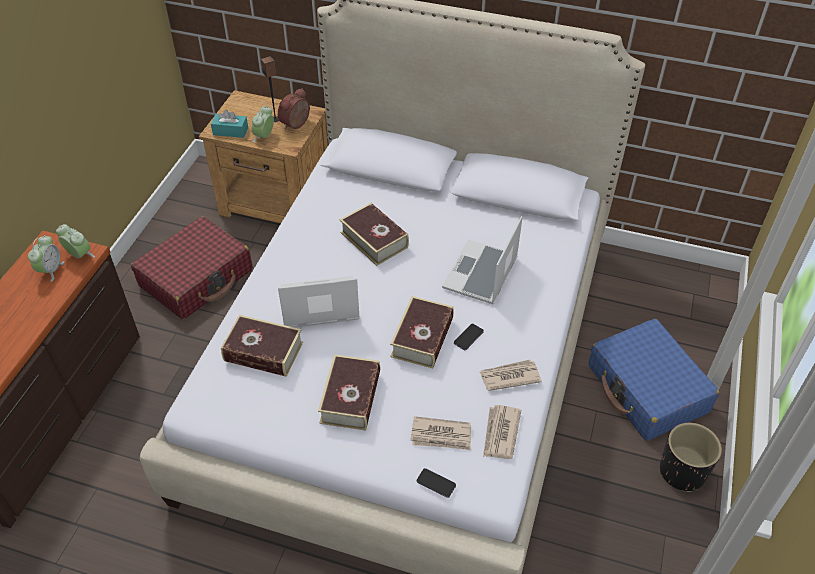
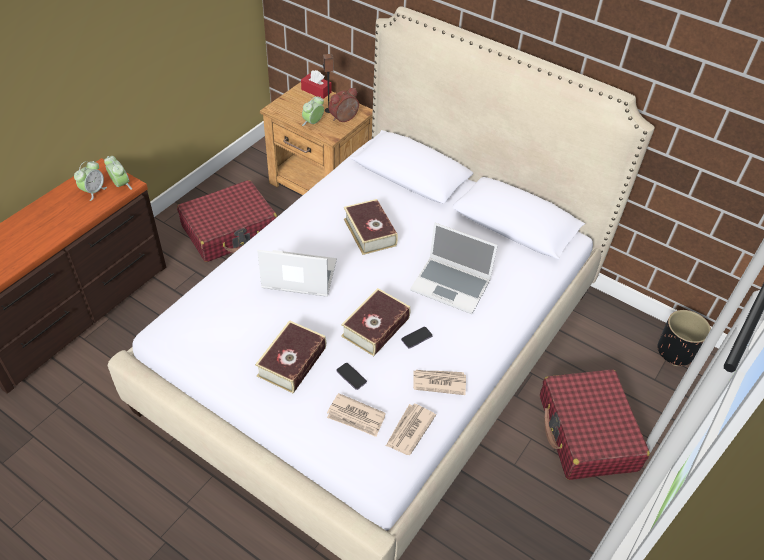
camera: 15 degrees right, 0 degrees up
(230, 131) = (287, 112): turquoise tissue box -> none
(252, 101) = (316, 91): none -> red tissue box
(263, 352) = (236, 303): book -> none
(436, 483) = (334, 457): phone -> phone (351, 376)
(481, 274) = (451, 286): laptop -> laptop turned 105 degrees counterclockwise
(647, 389) = (587, 433): blue suitcase -> red suitcase
(682, 472) = (591, 518): black planter -> black planter (675, 352)

